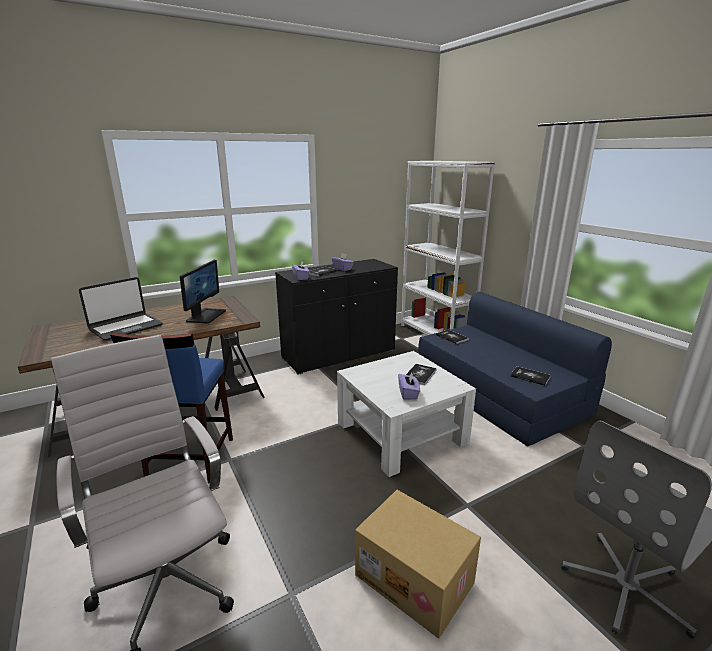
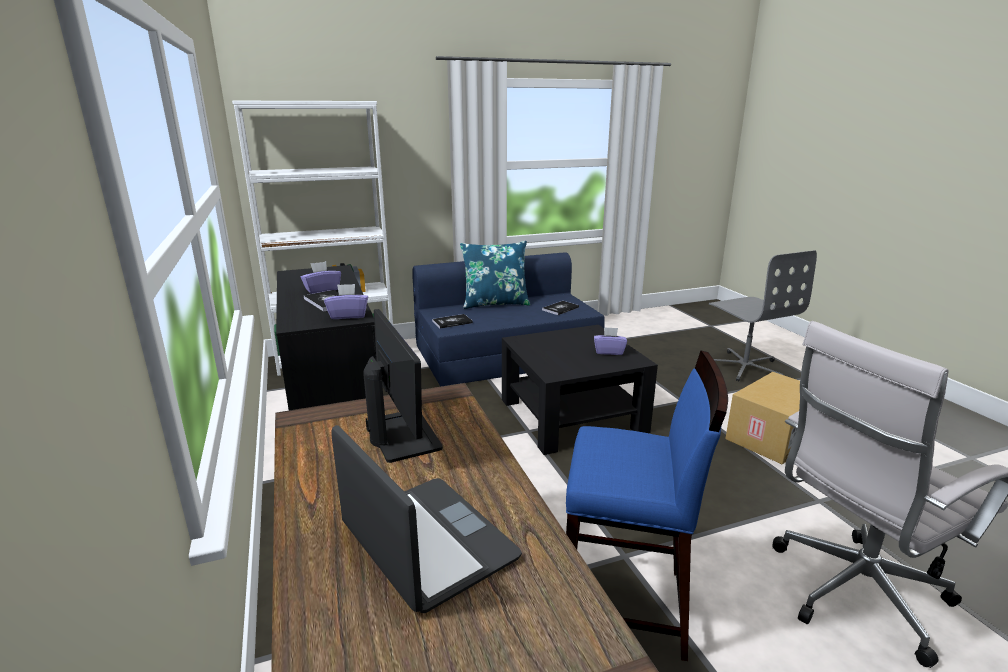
camera: 80 degrees left, 0 degrees up
(205, 315) = (401, 435): monitor -> monitor turned 45 degrees clockwise
(401, 432) = (572, 415): white coffee table -> black coffee table
(420, 375) = (567, 342): book -> none
(512, 348) = (495, 303): none -> blue pillow

